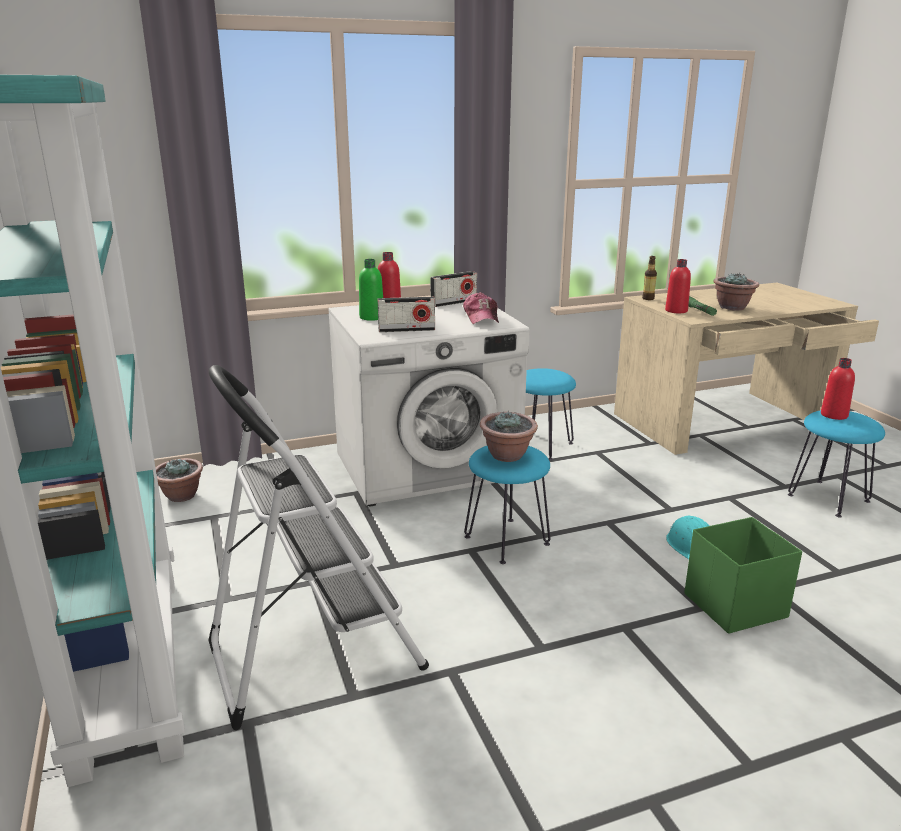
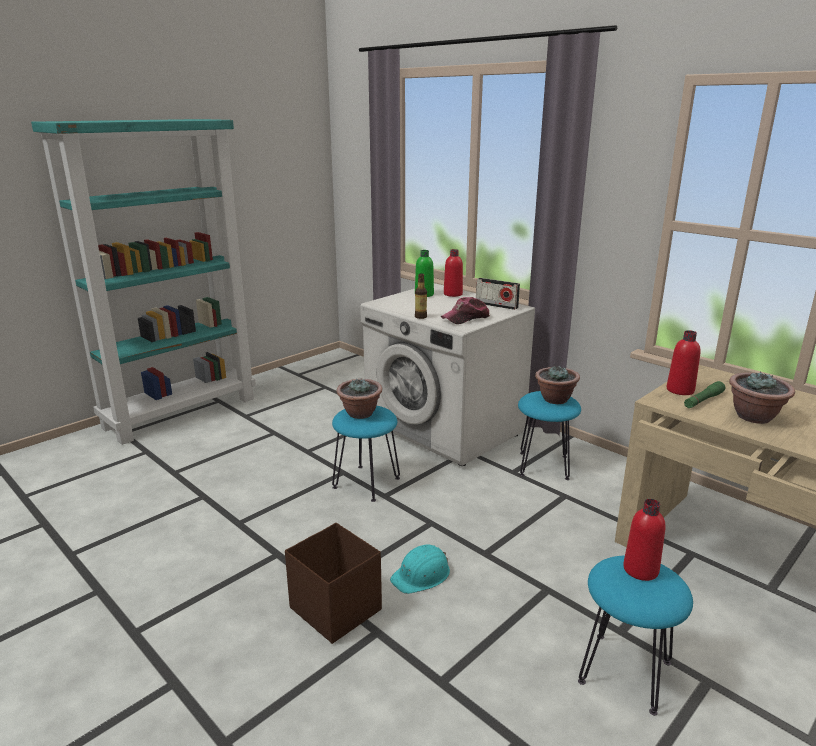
camera: 65 degrees right, 0 degrees up
(181, 496) = (340, 372): potted plant -> potted plant (555, 399)
(309, 655) = (204, 451): step ladder -> none
(406, 330) = (406, 306): radio -> none
(648, 298) = (708, 374): bottle -> bottle (420, 317)
(733, 605) = (335, 608): green storage box -> brown storage box

